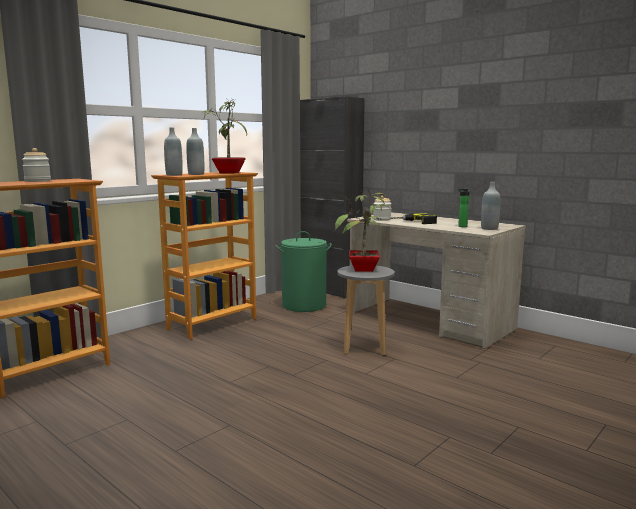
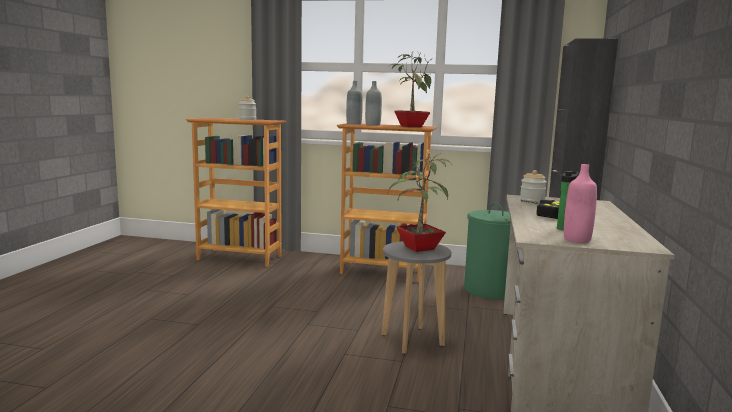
camera: 60 degrees right, 0 degrees up
(489, 228) = (577, 239): grey bottle -> pink bottle

